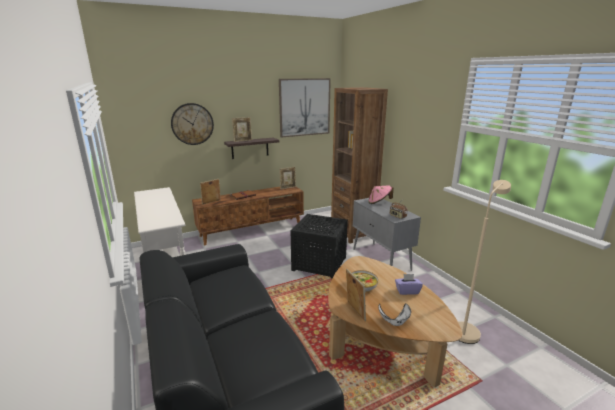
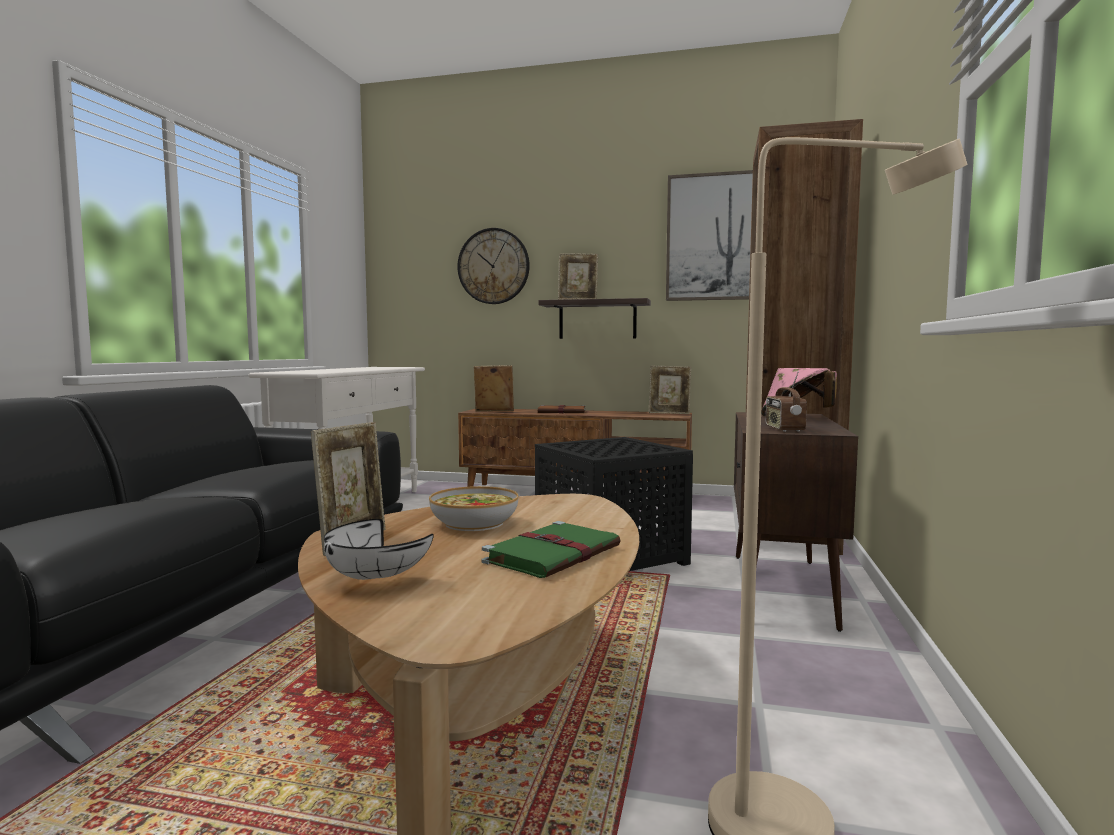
camera: 40 degrees right, 15 degrees down
(381, 259) = (781, 590): grey cabinet -> brown cabinet
(407, 291) = (554, 554): purple tissue box -> green book

